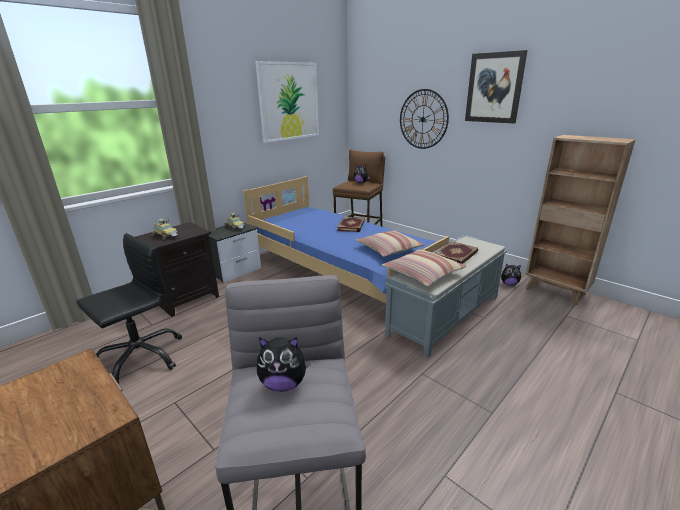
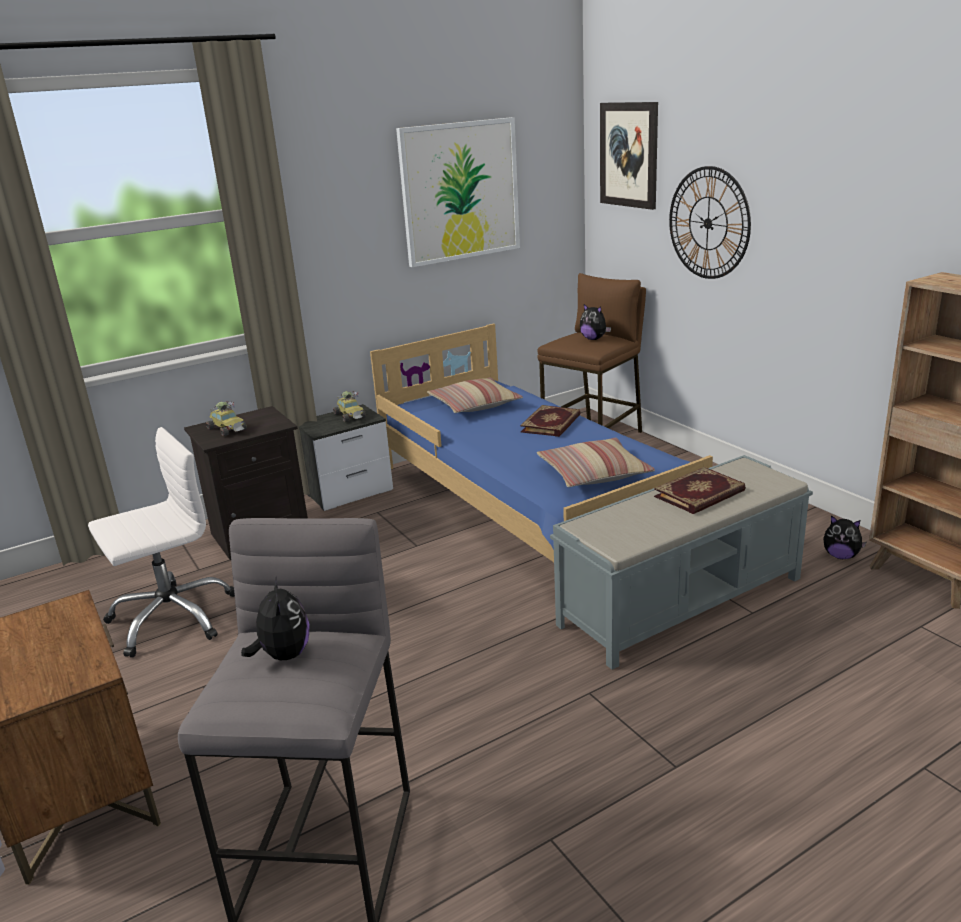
camera: 15 degrees right, 0 degrees up
(140, 357) = (172, 617): black office chair -> white office chair
(284, 384) = (283, 655): plush toy -> plush toy turned 120 degrees counterclockwise
(423, 274) = (617, 524): pillow -> pillow (474, 405)
(494, 88) = (826, 173): picture -> picture (629, 155)

